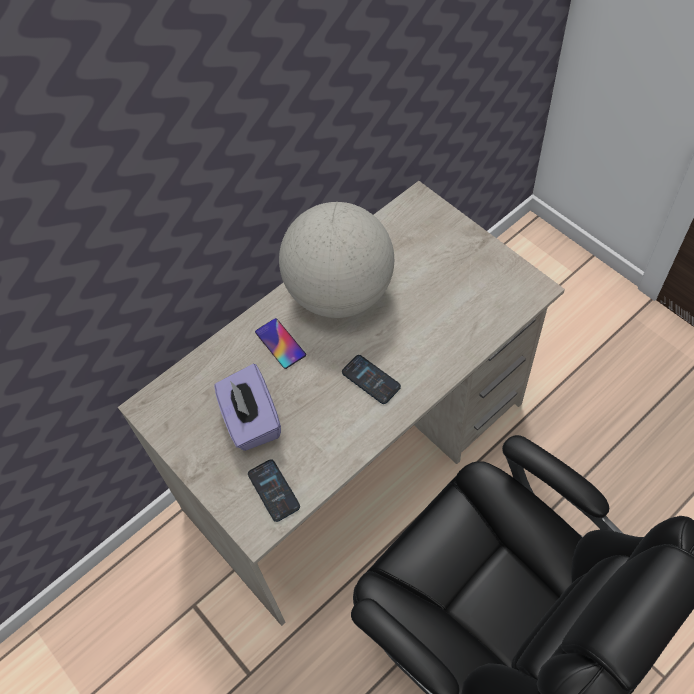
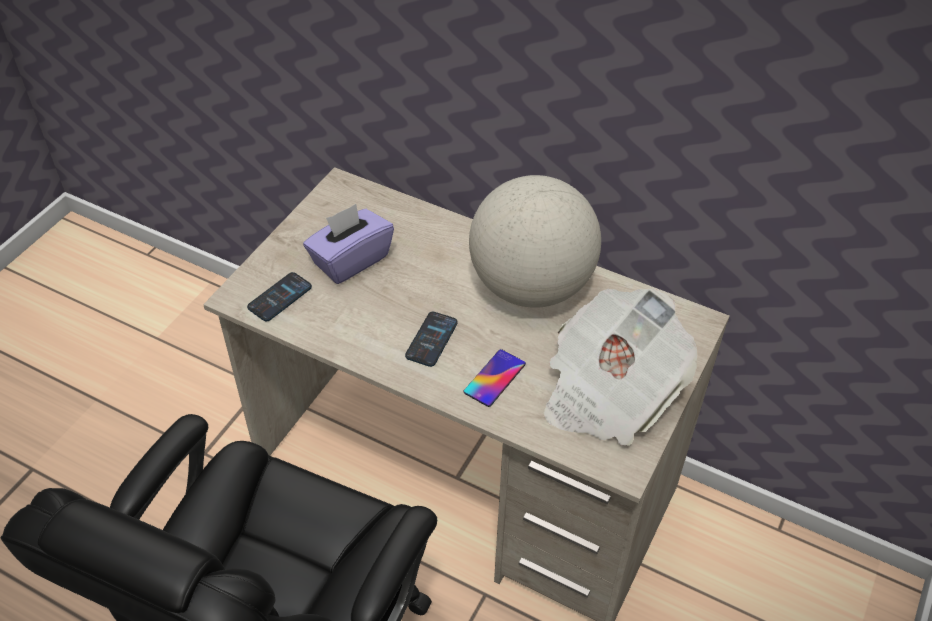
camera: 65 degrees right, 10 degrees down
(280, 343) = (447, 256): phone -> phone (494, 378)
(465, 275) = (609, 391): none -> newspaper

